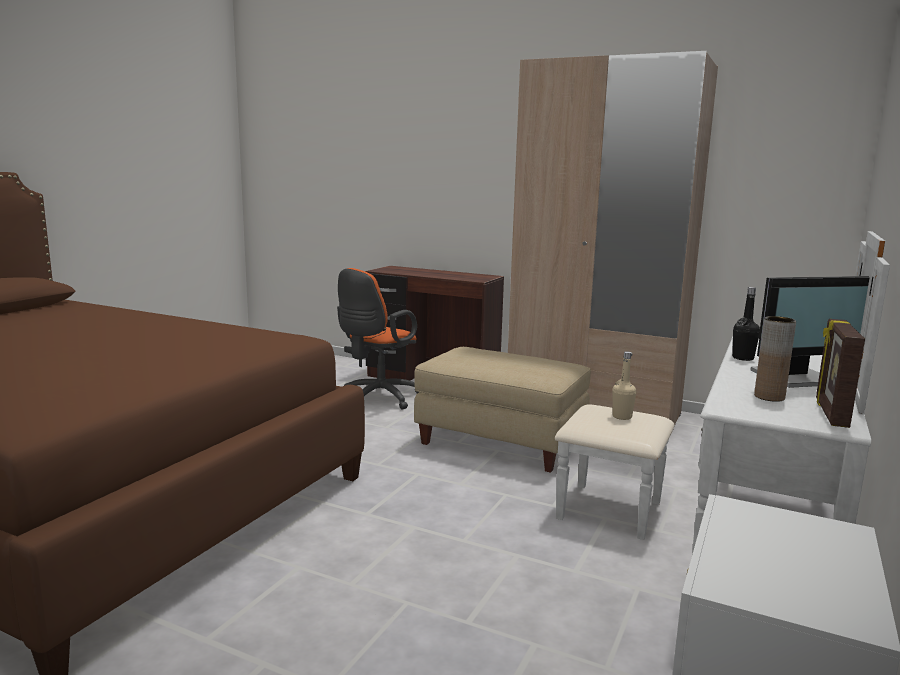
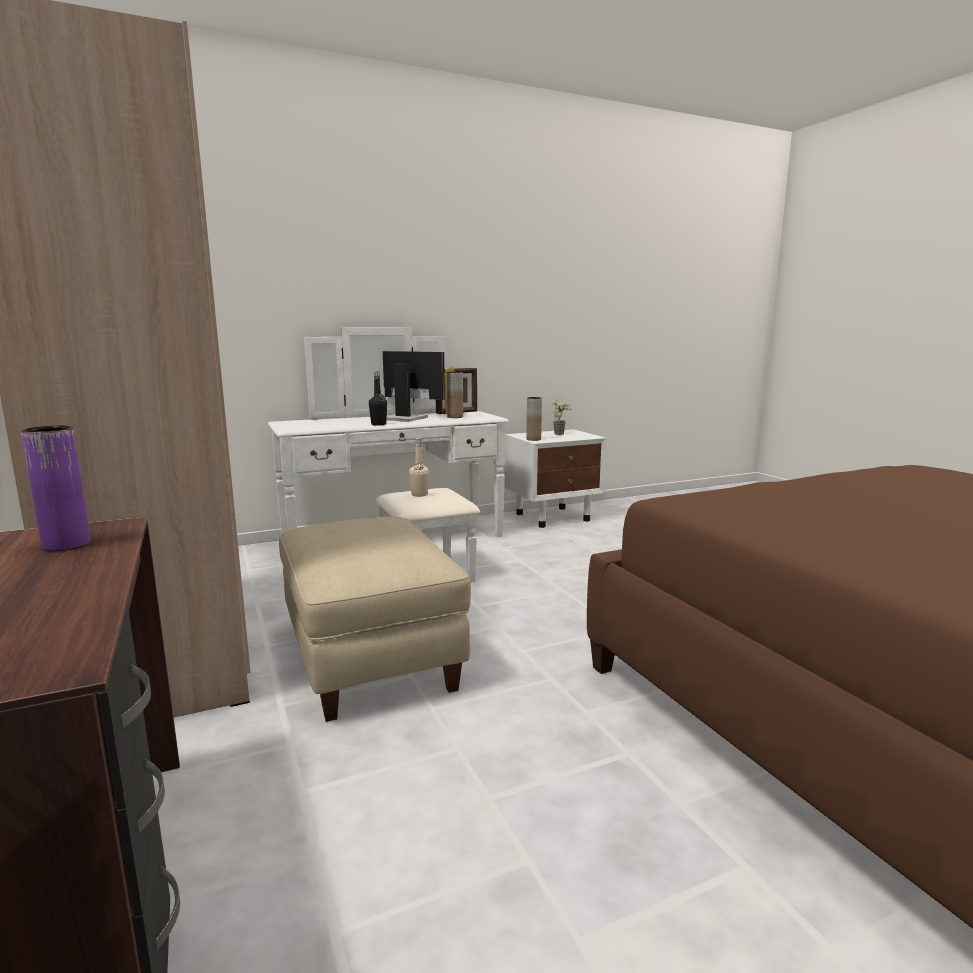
camera: 140 degrees left, 0 degrees up
(377, 399) = (351, 865): orange office chair -> none
(467, 276) = (66, 544): none -> purple vase
(755, 513) = (533, 439): none -> brown vase
(803, 575) = (561, 434): none -> potted plant

